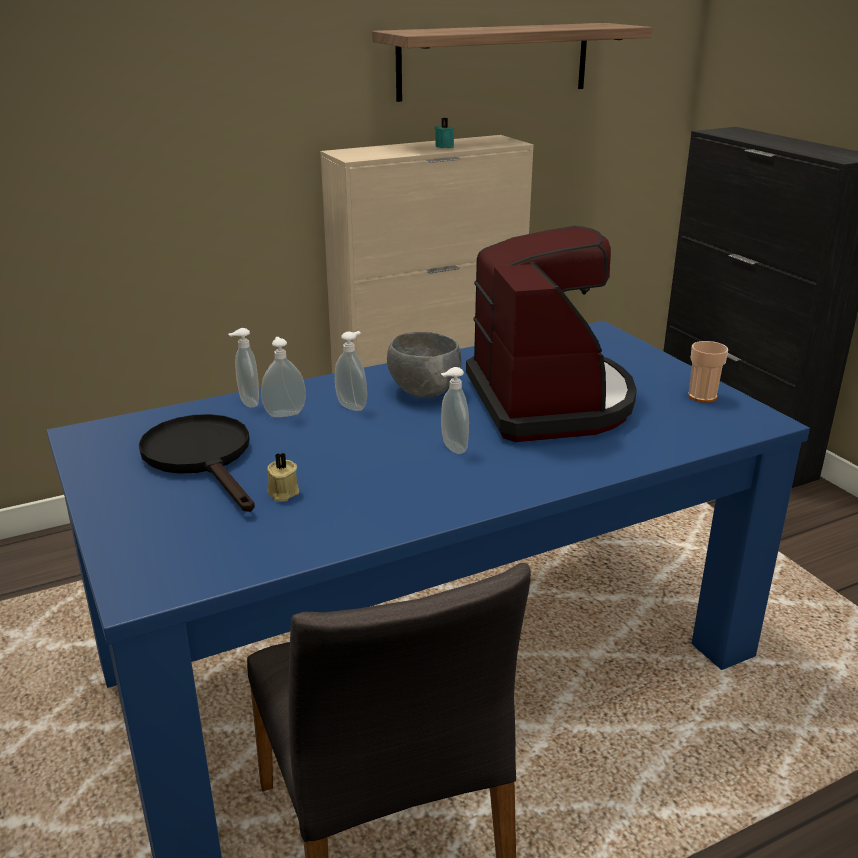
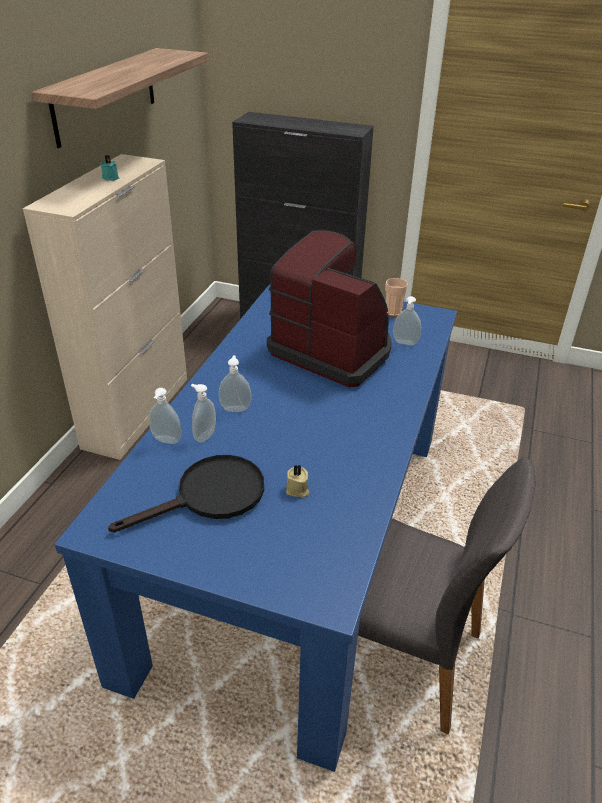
camera: 45 degrees left, 10 degrees up
(203, 458) = (210, 496): black frying pan -> black frying pan turned 135 degrees clockwise
(423, 392) = (259, 377): grey bowl -> none
(452, 448) = (333, 407): soap dispenser -> soap dispenser (405, 343)

